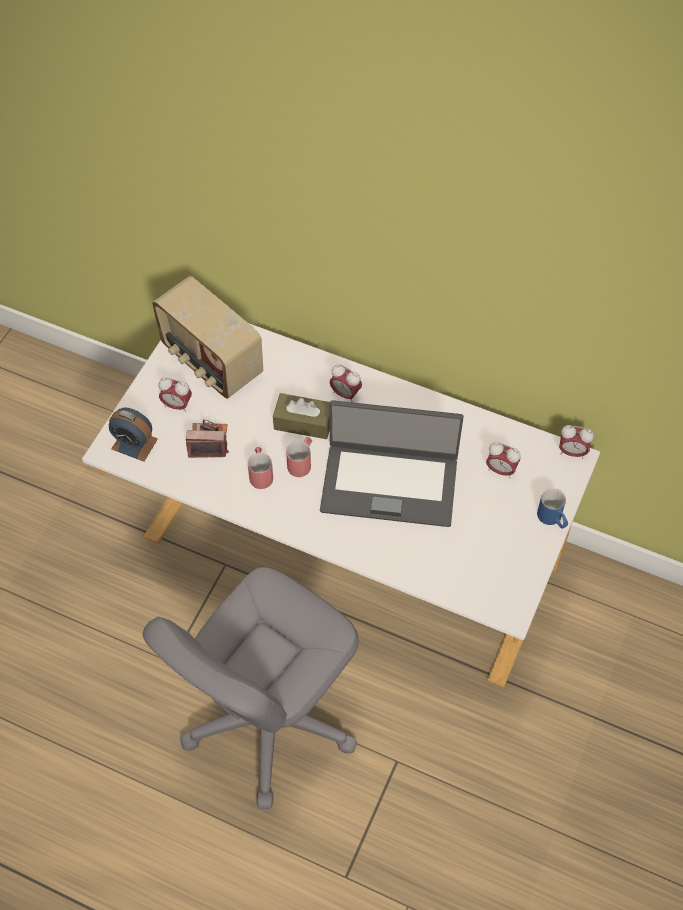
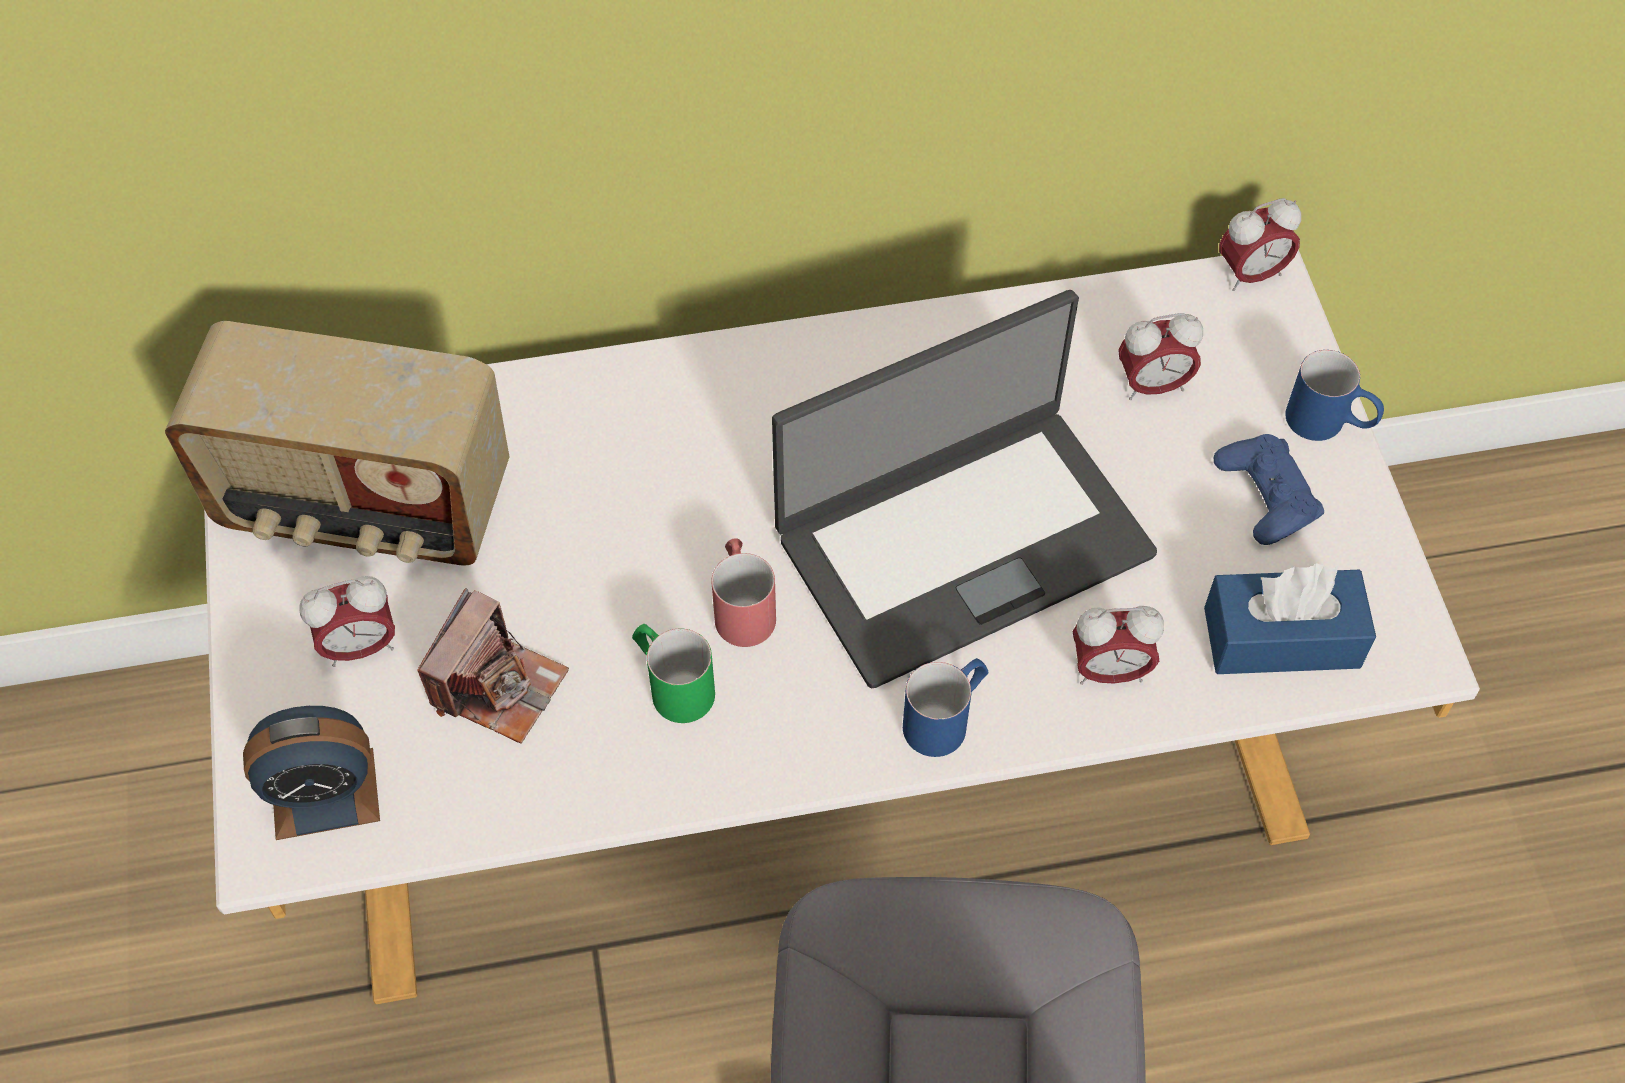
camera: 35 degrees left, 0 degrees up
(208, 442) = (498, 686): camera -> camera turned 150 degrees clockwise
(260, 473) = (672, 684): red mug -> green mug
(303, 422) = (678, 520): brown tissue box -> none
(337, 535) = (946, 717): none -> blue mug
(345, 394) = (718, 410): alarm clock -> alarm clock (1109, 671)
(470, 579) = (1281, 638): none -> blue tissue box
(507, 530) = (1266, 495): none -> blue game controller

